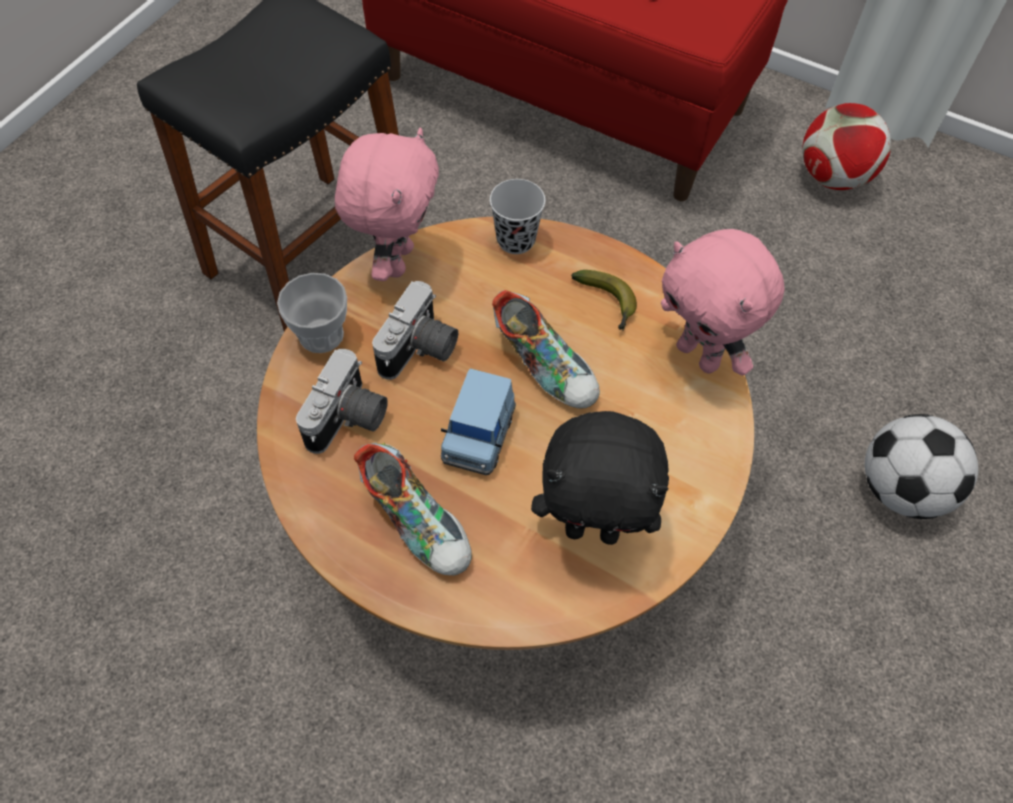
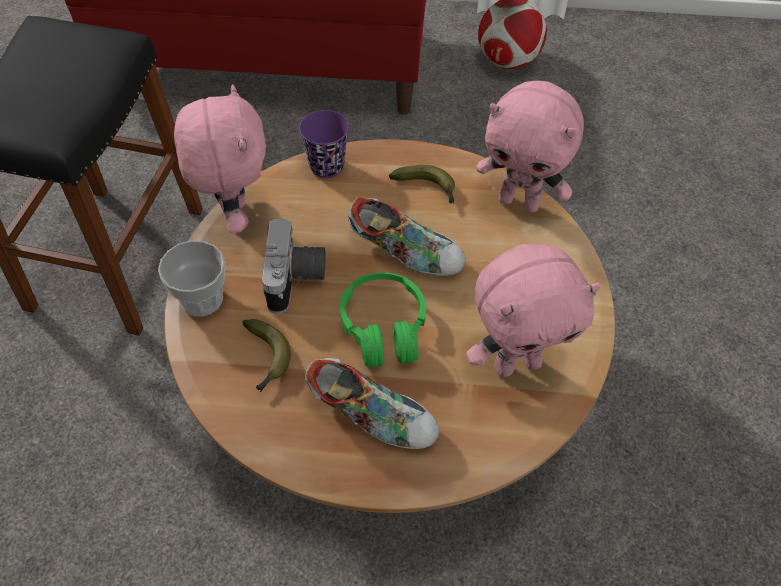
camera: 25 degrees left, 5 degrees down
(349, 420) = (266, 359): camera -> banana
(478, 436) = (384, 328): blue toy car -> green headphones
(516, 240) = (326, 166): black cup -> purple cup
(593, 529) = (516, 363): black plush toy -> pink plush toy
(901, 489) = (676, 263): football -> none

